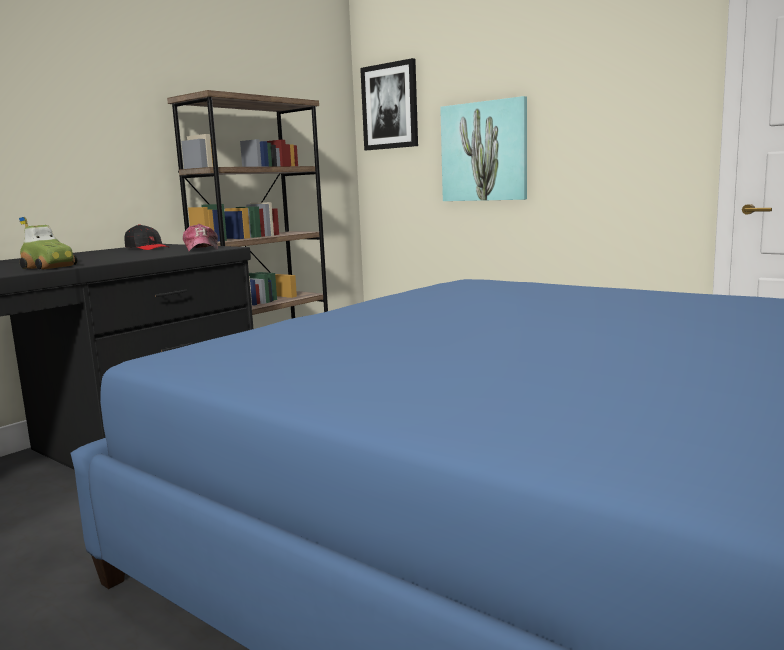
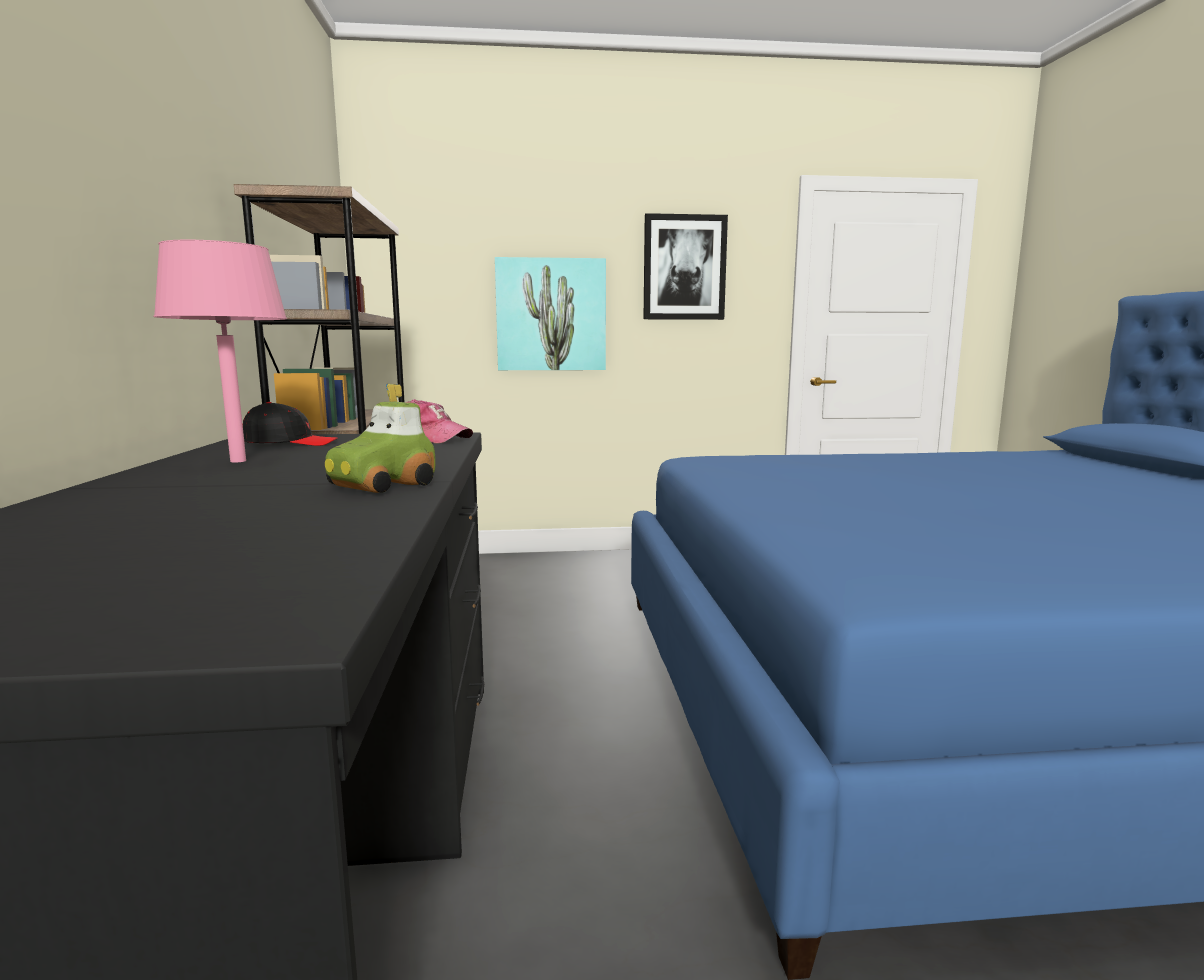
camera: 45 degrees left, 0 degrees up
(50, 267) = (383, 485): toy car -> toy car turned 135 degrees clockwise
(83, 254) = (238, 461): none -> pink table lamp
(390, 106) = (411, 247): picture -> picture (684, 268)

